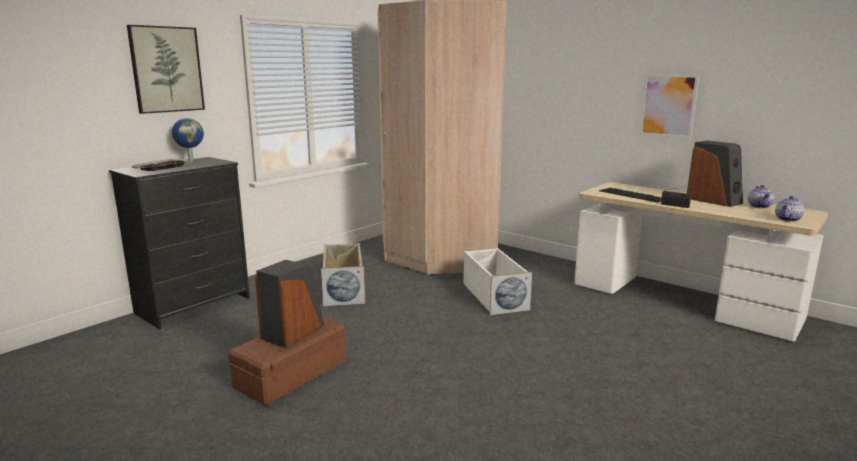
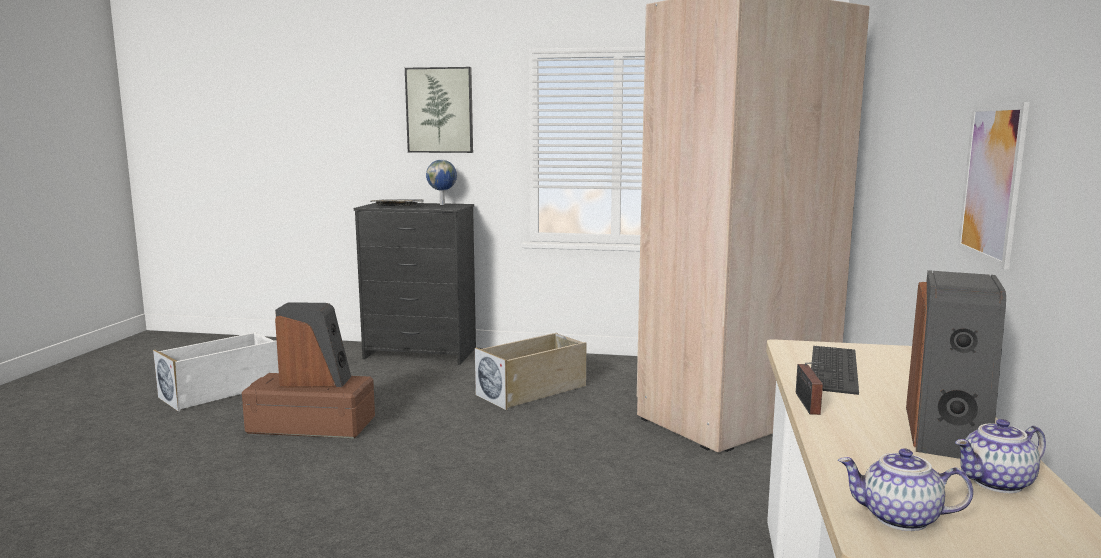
camera: 60 degrees right, 5 degrees down
(493, 296) = (626, 471): white storage box -> white storage box (222, 391)

